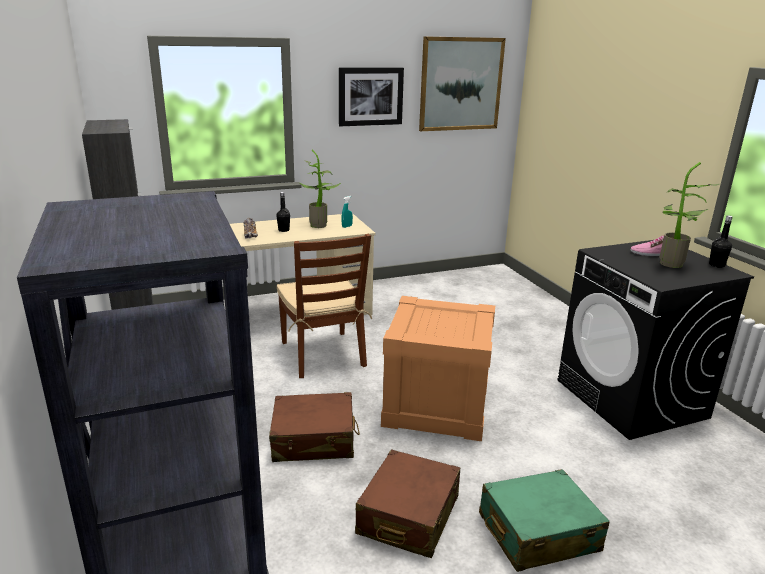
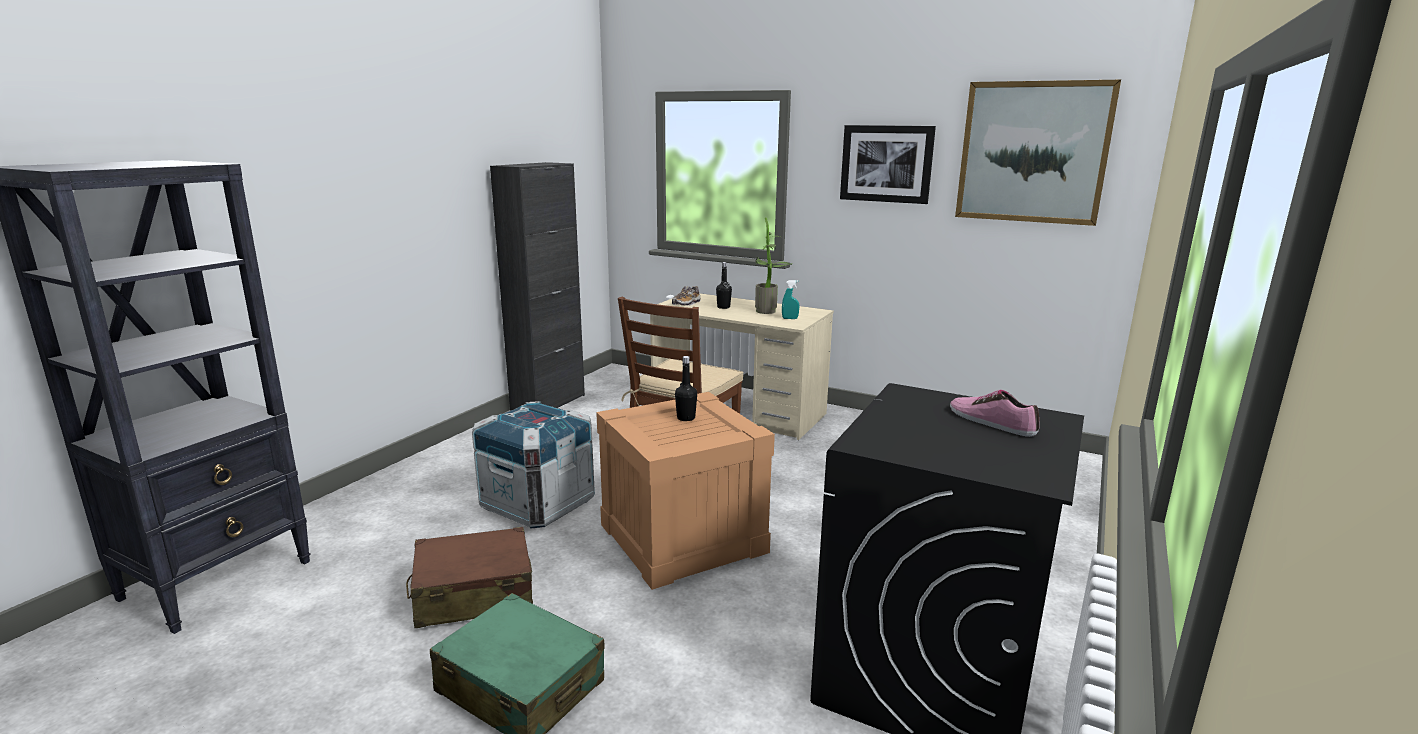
camera: 50 degrees right, 5 degrees down
(314, 440) = (538, 504): brown suitcase -> crate
(671, 265) = (963, 438): potted plant -> none
(716, 265) = (1050, 466): black bottle -> black bottle (686, 418)

